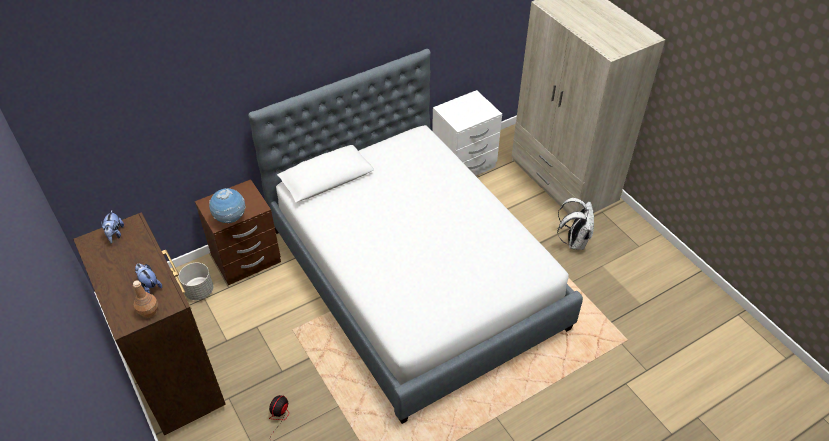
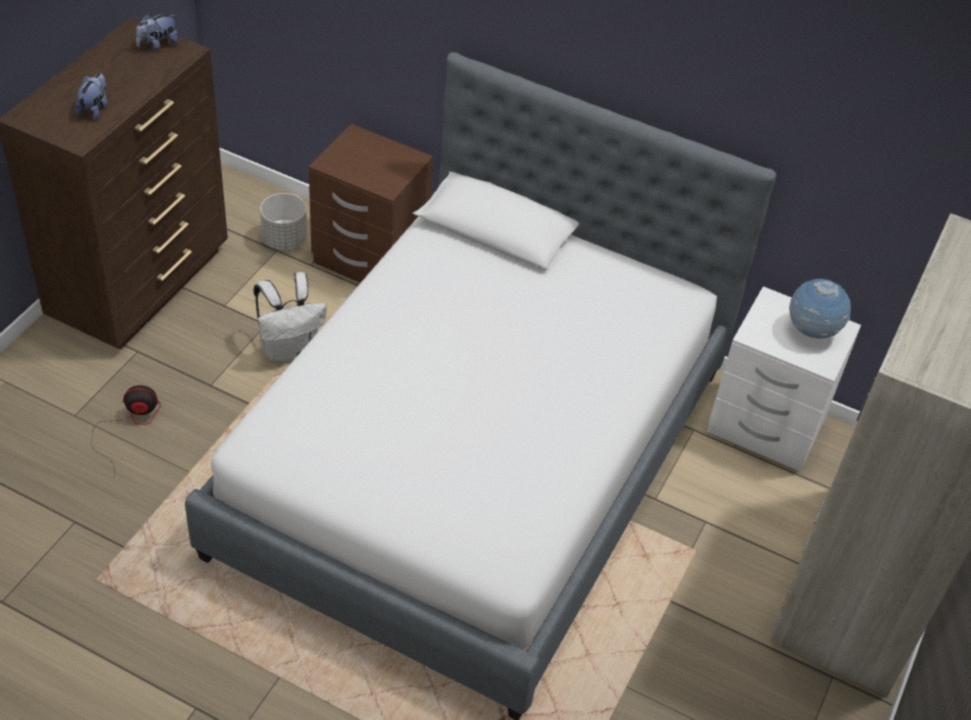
camera: 55 degrees right, 0 degrees up
(149, 312) = (53, 127): brown bottle -> none
(230, 219) = (345, 170): globe -> globe (811, 331)
(574, 241) = (723, 656): white backpack -> white backpack (289, 349)

